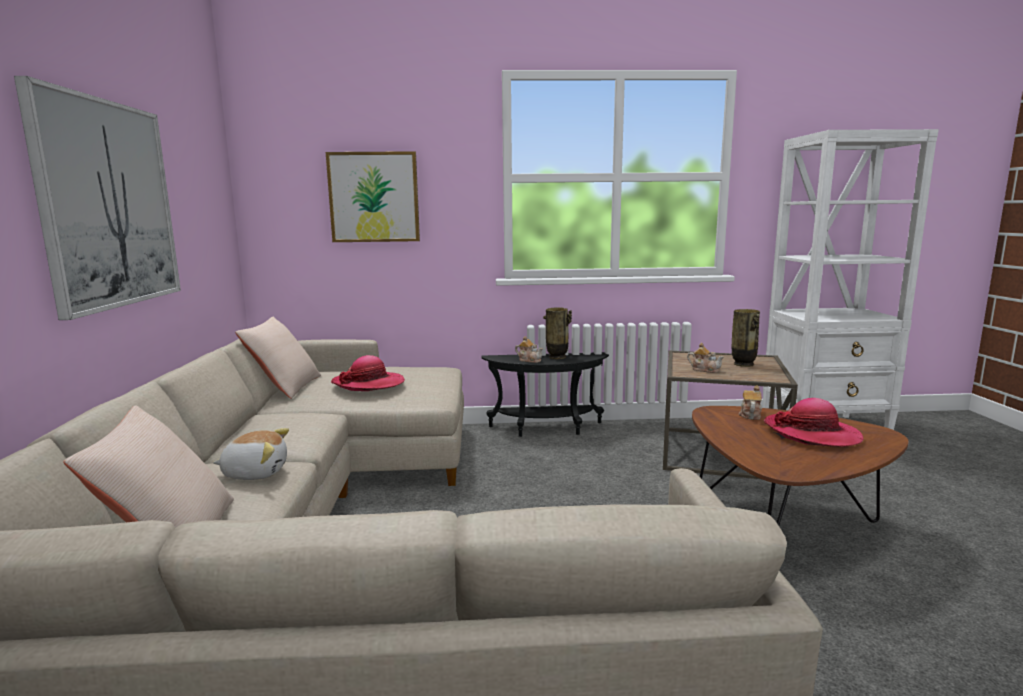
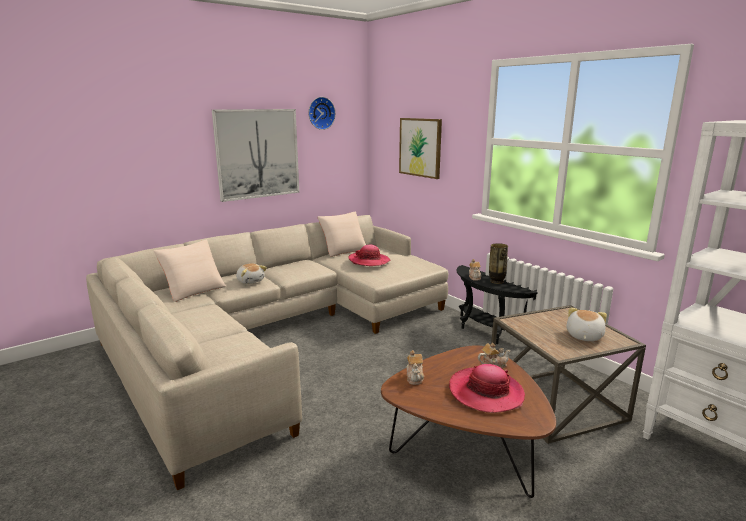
camera: 55 degrees right, 5 degrees up
(182, 133) = (320, 113): none -> wall clock
(705, 370) = (538, 325): teapot -> teapot (415, 377)
(743, 364) = (583, 336): vase -> plush toy

